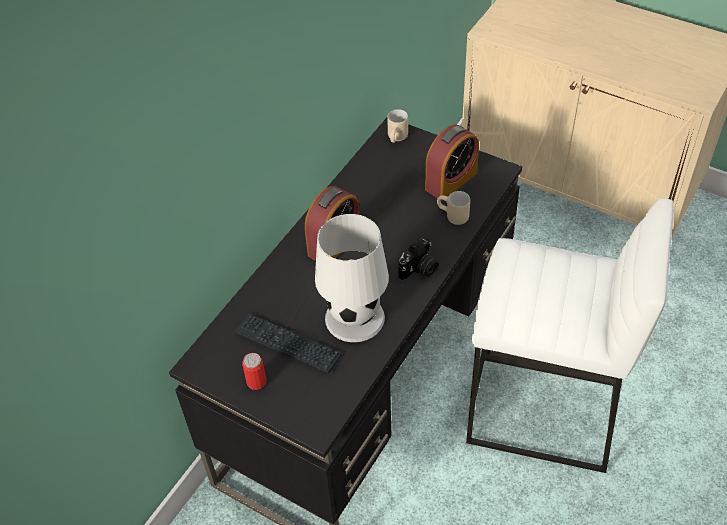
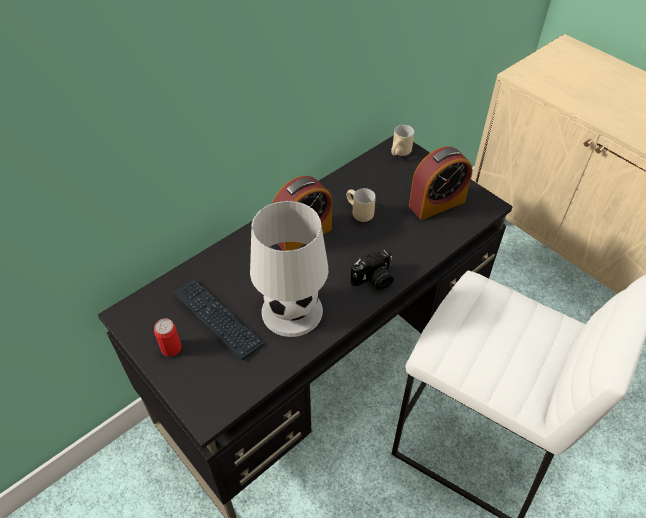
camera: 15 degrees right, 0 degrees up
(452, 217) = (425, 238): beige mug -> beige mug (358, 213)

